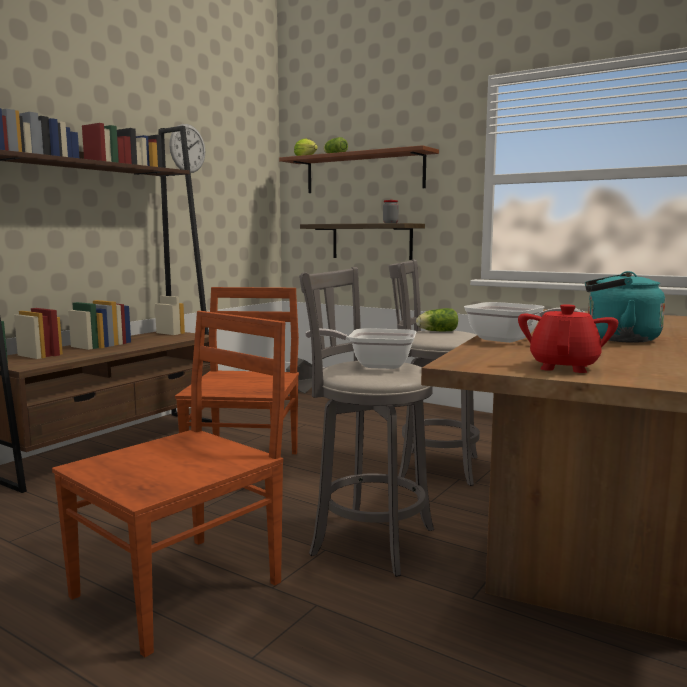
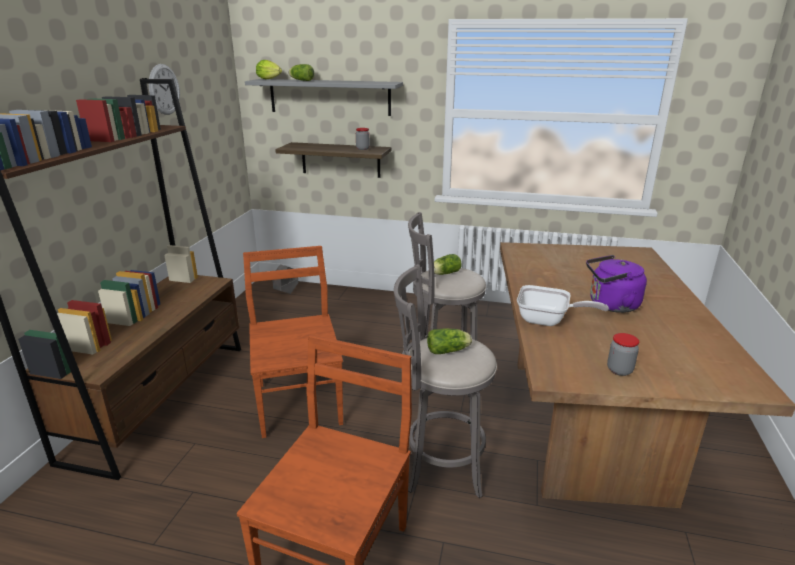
camera: 20 degrees left, 15 degrees up
(364, 173) = (329, 97): brown shelf -> grey shelf
(374, 365) = (449, 351): frying pan -> lettuce
(564, 367) = (619, 370): red teapot -> jar
(617, 339) = (610, 305): turquoise kettle -> purple kettle

